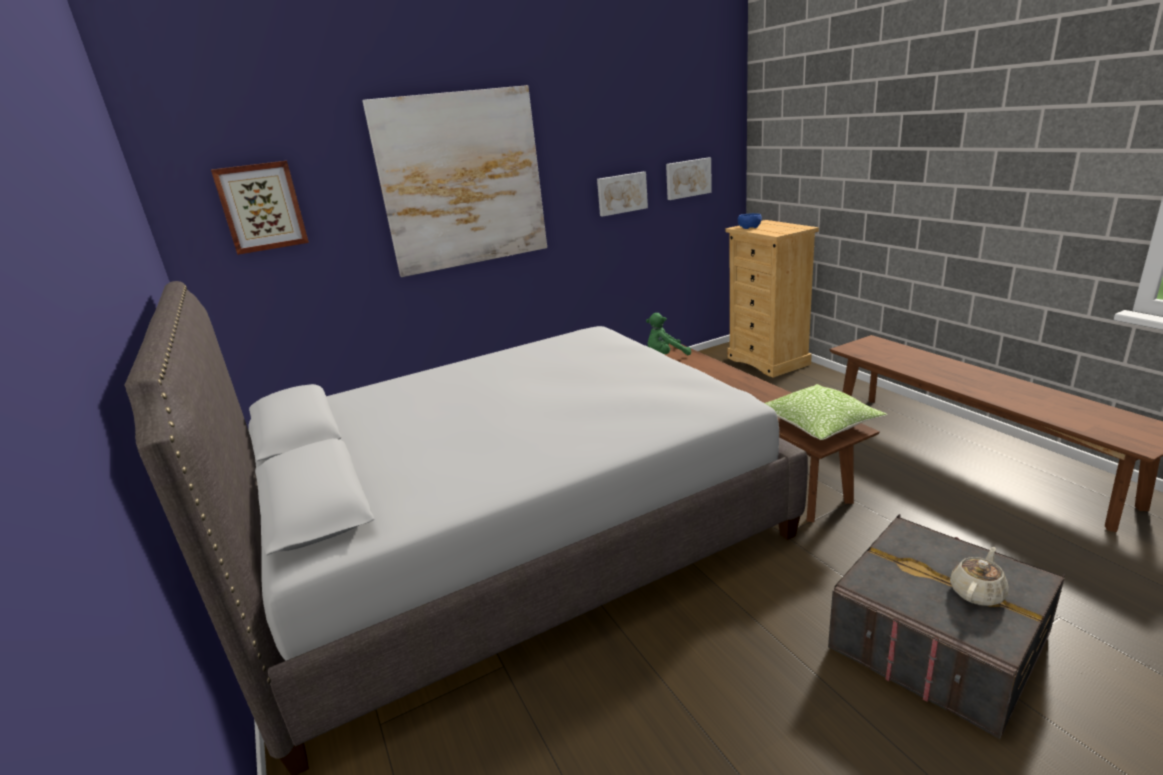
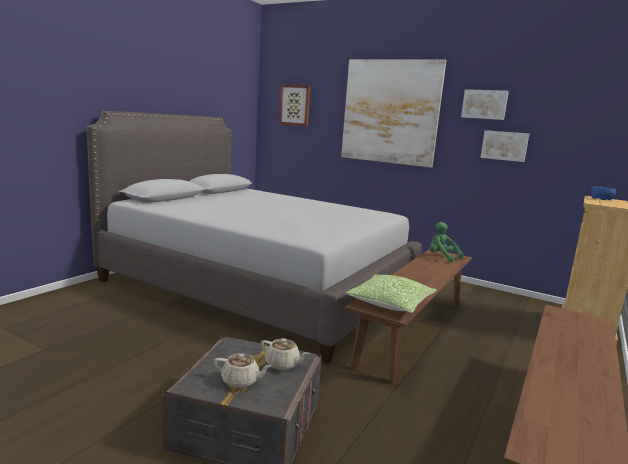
camera: 55 degrees right, 10 degrees down
(687, 178) = (576, 148): picture -> picture (484, 104)
(928, 549) = (283, 364): none -> beige teapot

